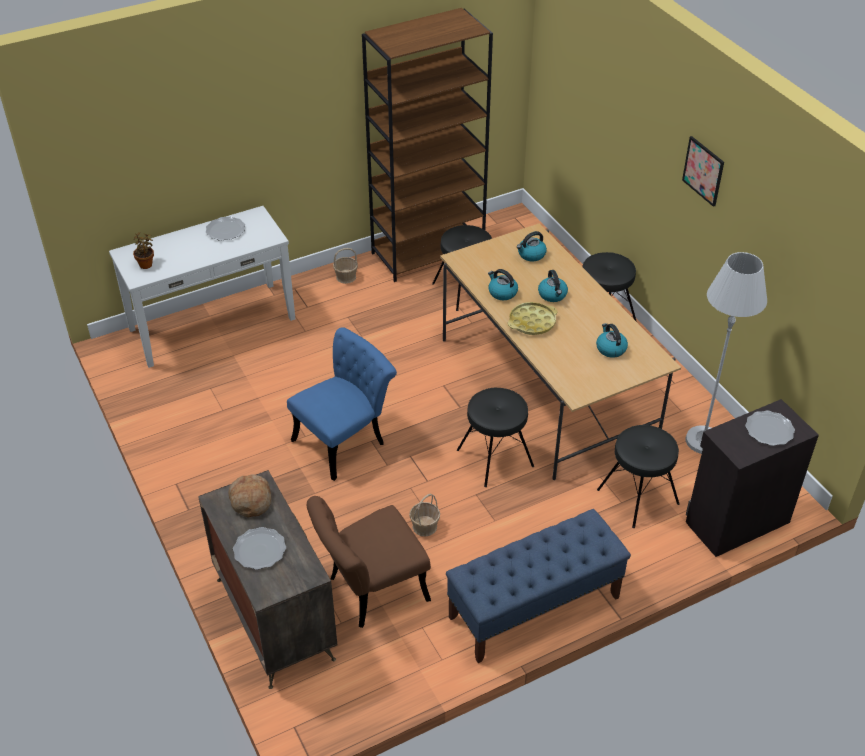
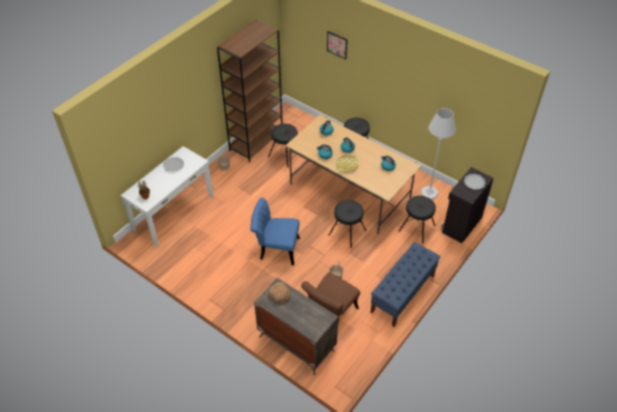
camera: 25 degrees left, 5 degrees up
(259, 550) = (298, 315): plate -> none
(346, 440) = (275, 248): blue chair -> blue chair turned 105 degrees counterclockwise
(703, 171) = (403, 73): picture -> picture (337, 45)

